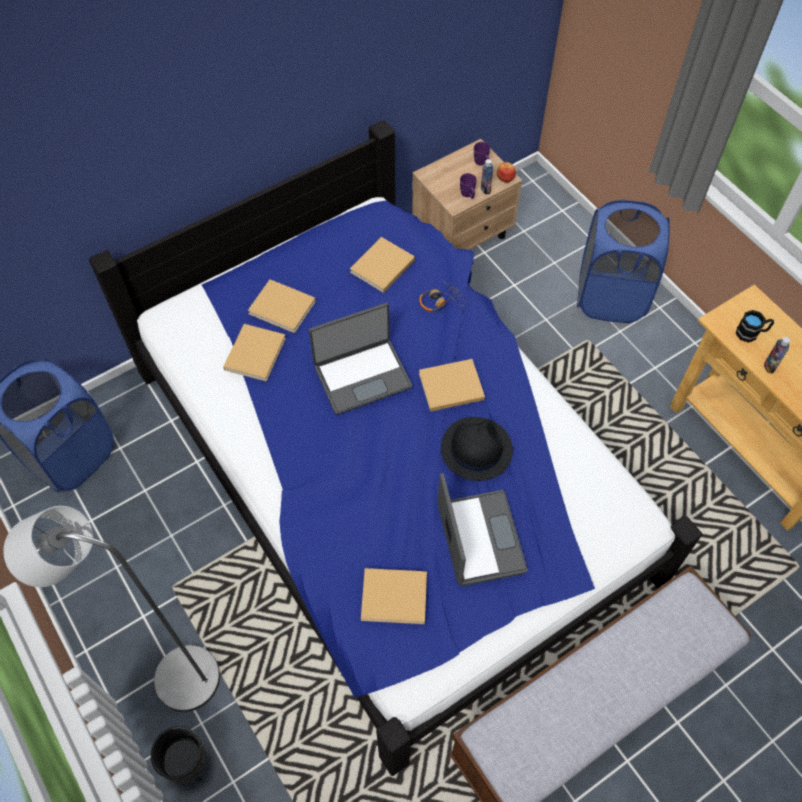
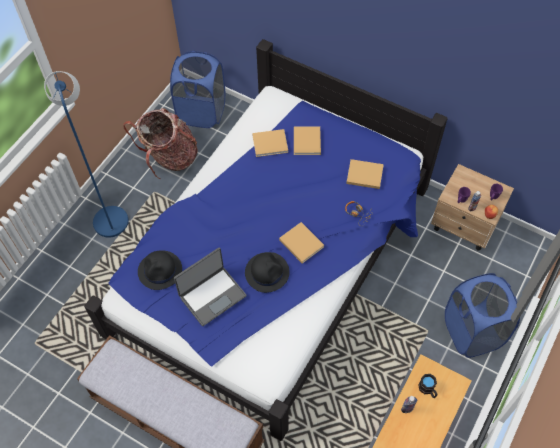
camera: 65 degrees right, 0 degrees up
(123, 537) = (169, 158): none -> backpack
(174, 676) = (109, 216): grey floor lamp -> blue floor lamp
(189, 763) = (71, 243): black planter -> none
(362, 375) = (284, 198): laptop -> none
(396, 597) = (160, 270): beige book -> black hat

